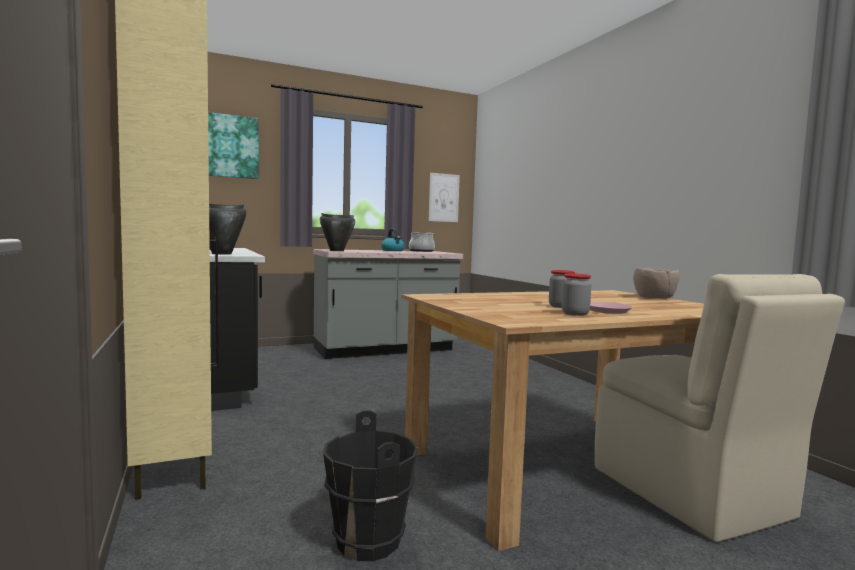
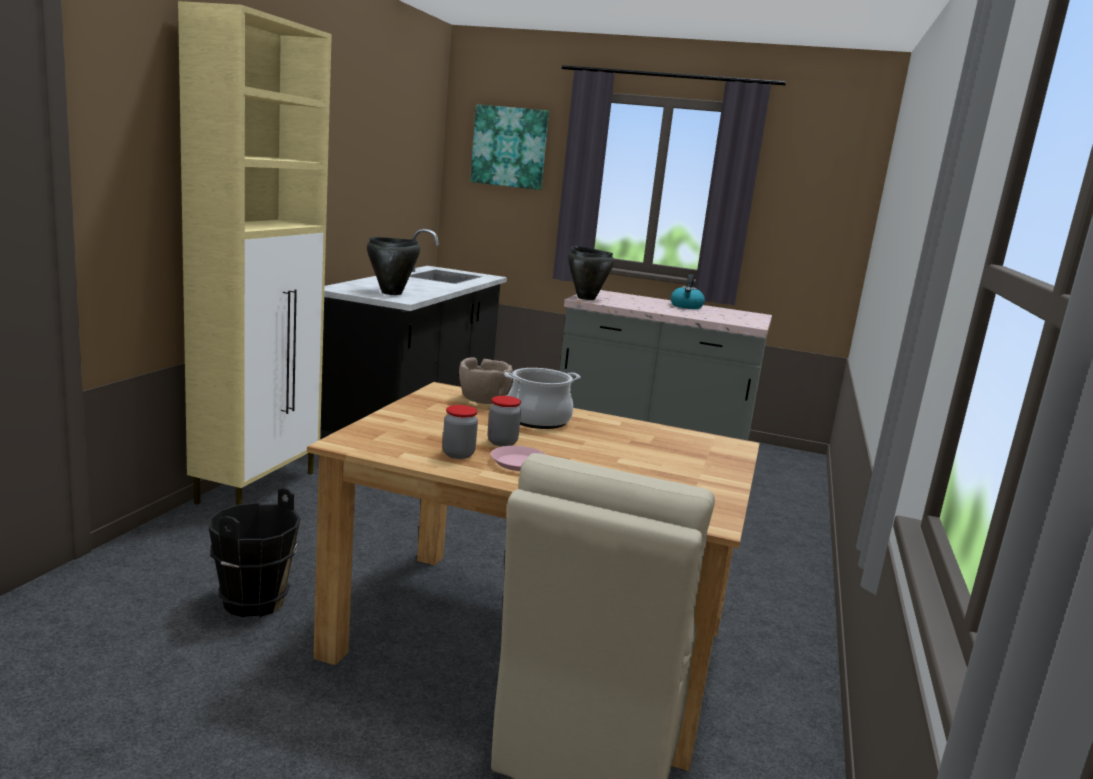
camera: 40 degrees right, 10 degrees up
(421, 251) = (735, 313): cooking pot -> cooking pot (538, 420)
(443, 197) = (813, 230): picture -> none
(655, 298) = (721, 470): brown bowl -> brown bowl (483, 401)

